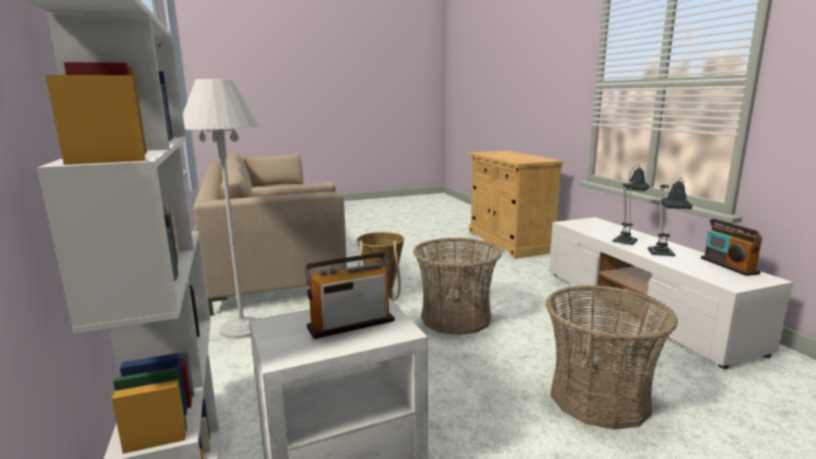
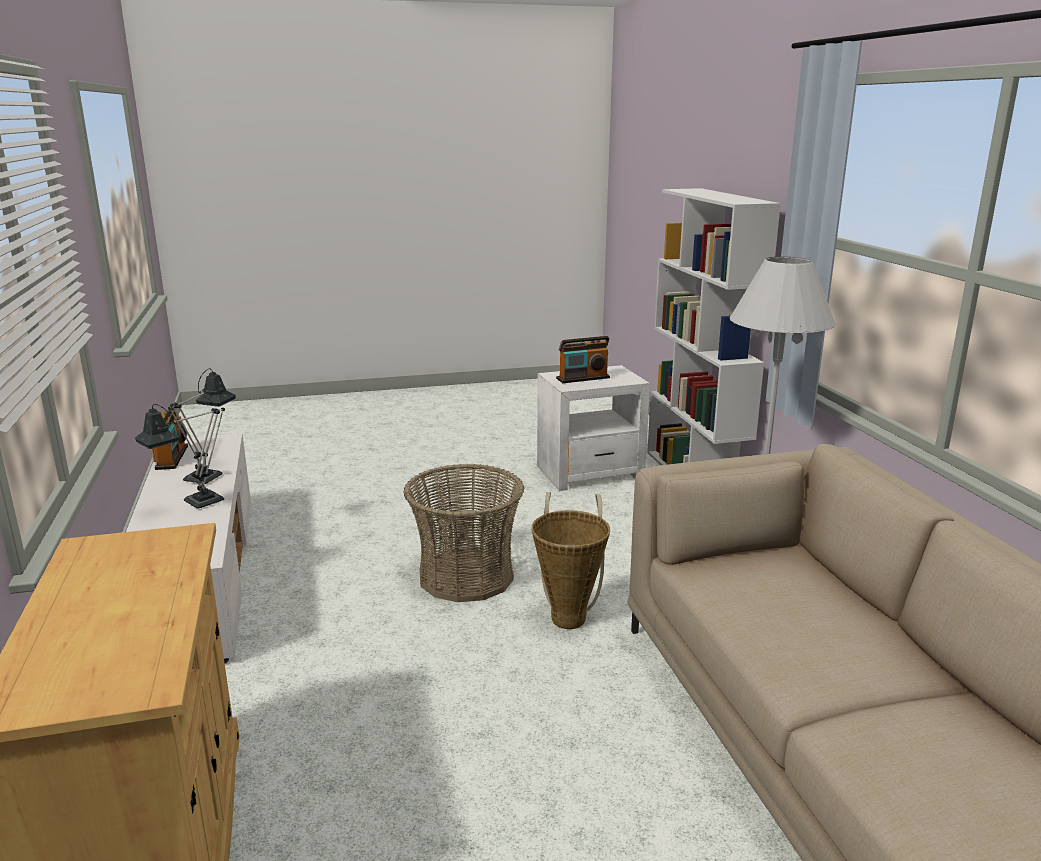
camera: 175 degrees left, 5 degrees up
(599, 398) = (385, 495): basket -> none

